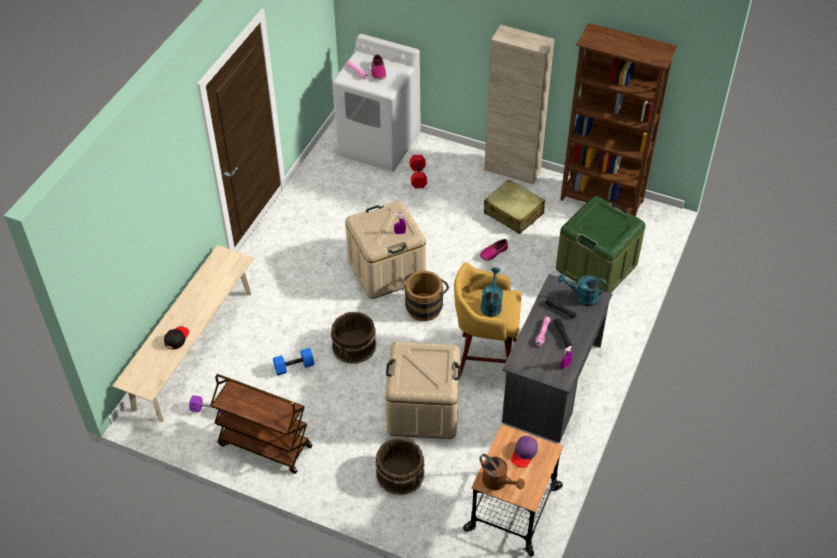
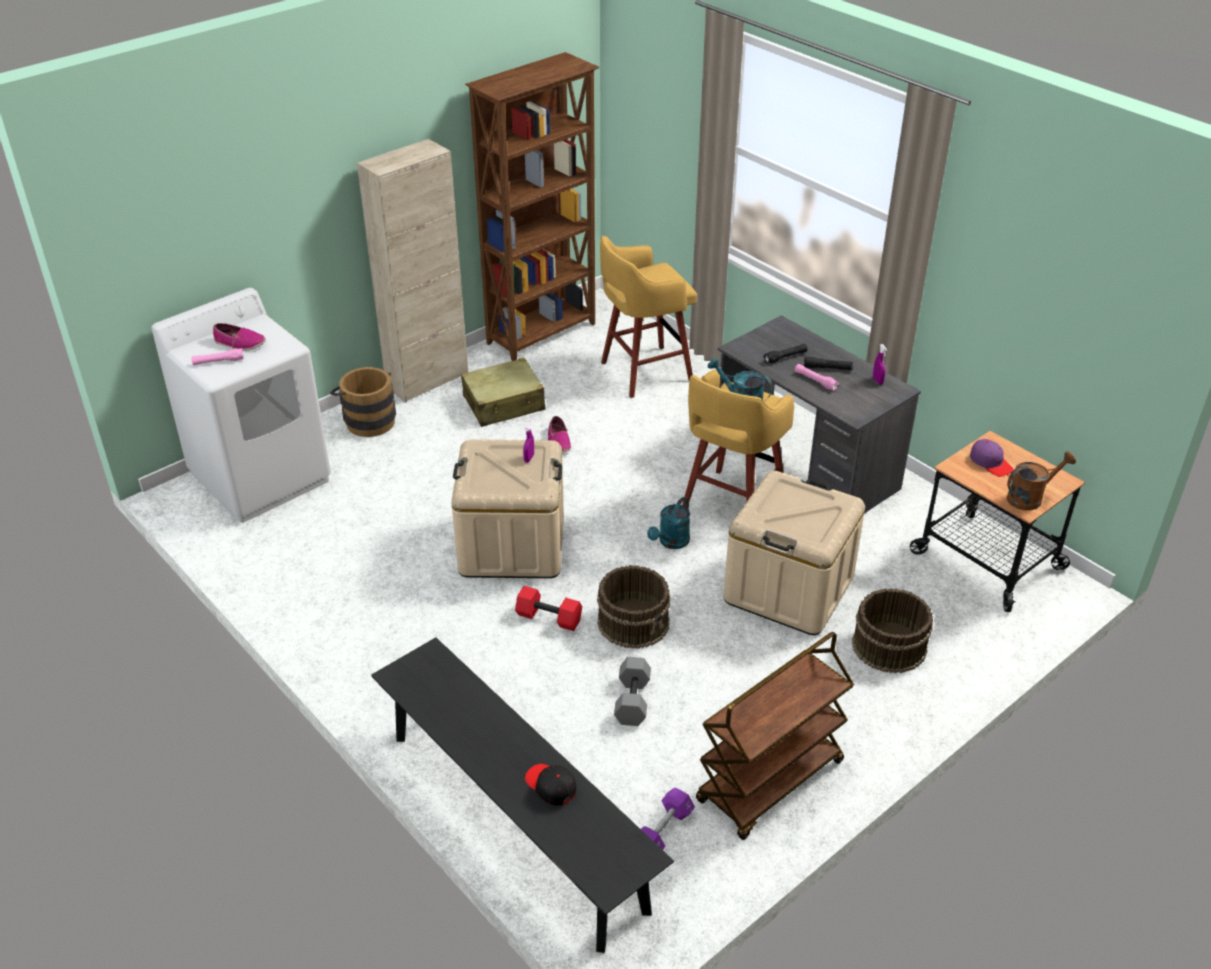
camera: 65 degrees left, 10 degrees down
(193, 349) = (515, 820): beige bench -> black bench
(294, 366) = (631, 700): blue dumbbell -> grey dumbbell
(417, 176) = (360, 461): red dumbbell -> red dumbbell (548, 618)
(425, 305) = (605, 529): brown bucket -> brown bucket (367, 420)
(582, 297) = (774, 336): turquoise watering can -> turquoise watering can (671, 542)
(596, 266) = (643, 372): green storage box -> yellow stool

